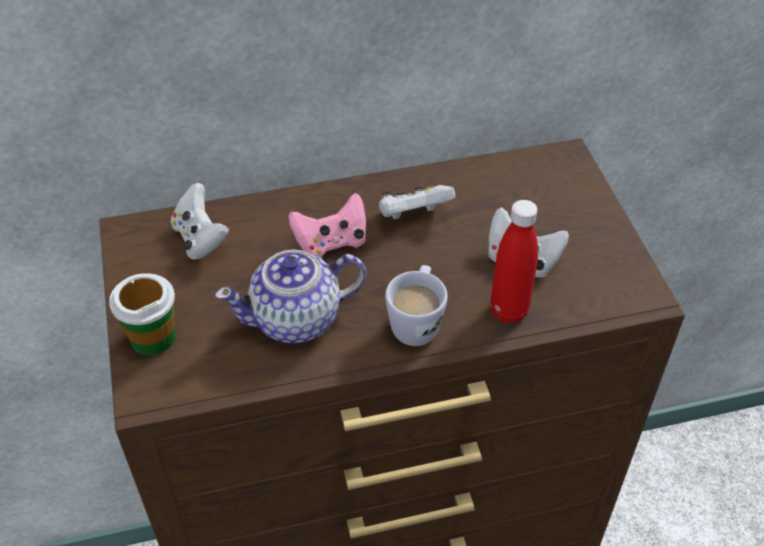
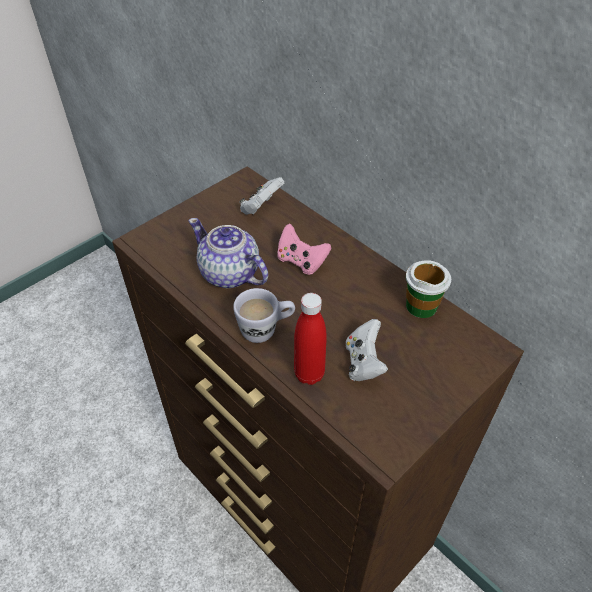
camera: 60 degrees right, 0 degrees up
(153, 337) = (179, 224): cup -> cup (421, 306)
(413, 216) = (356, 289): white game controller -> none

